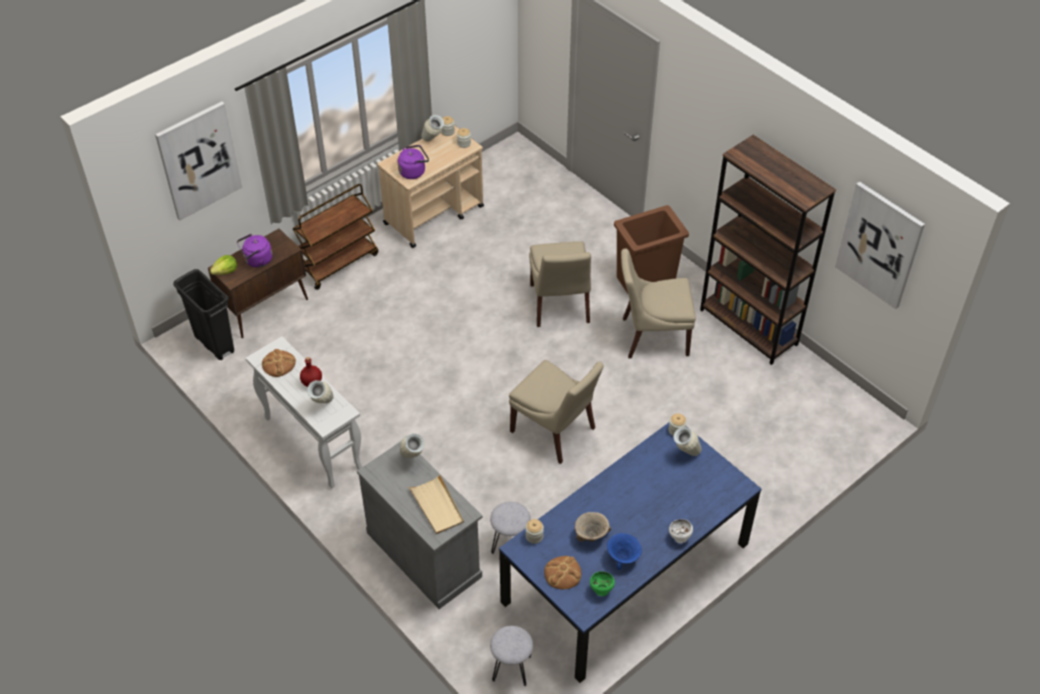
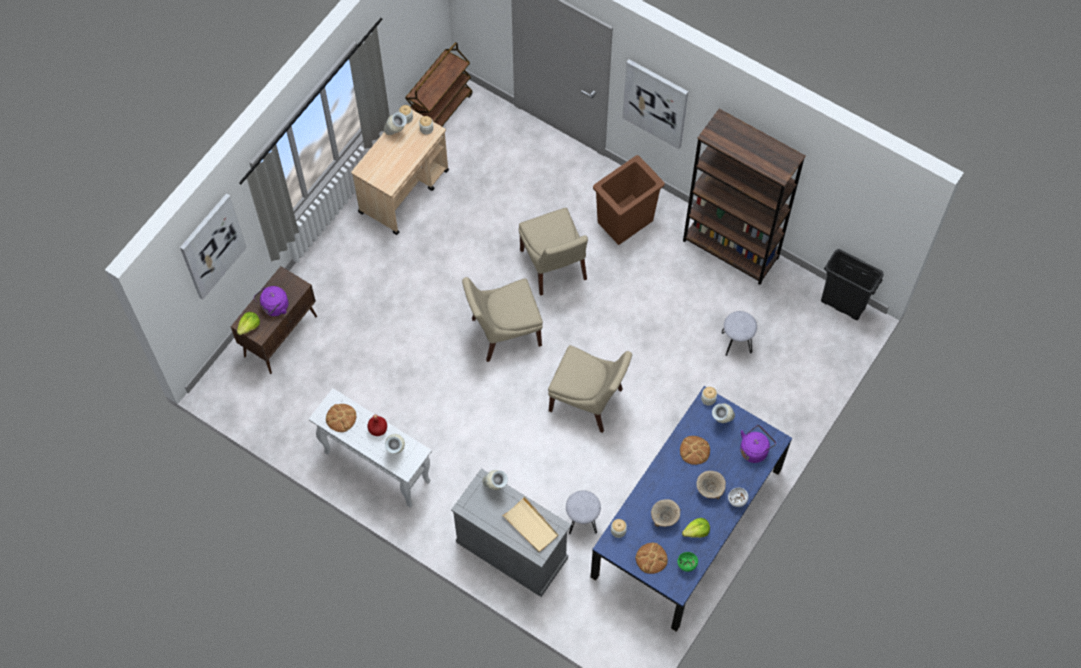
camera: 15 degrees left, 15 degrees up
(214, 344) = (247, 386): black trash can -> black trash can (842, 305)
(338, 263) = (331, 268): brown cart -> brown cart (440, 111)
(413, 171) = (389, 174): purple kettle -> purple kettle (754, 449)
(511, 668) = (617, 633): grey stool -> grey stool (736, 342)
(623, 557) = (696, 531): blue bowl -> lettuce
(646, 476) = (694, 450): none -> bread
(651, 518) = (709, 489): none -> beige bowl
(652, 337) = (647, 281): beige chair -> beige chair (503, 333)
(879, 245) = (850, 195): picture -> picture (655, 103)

